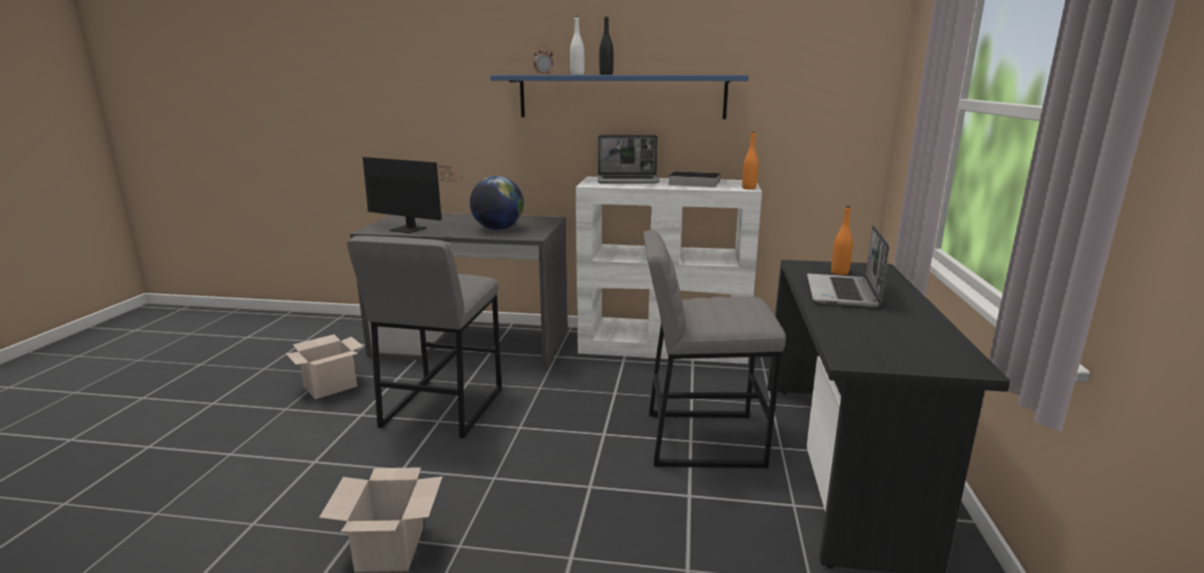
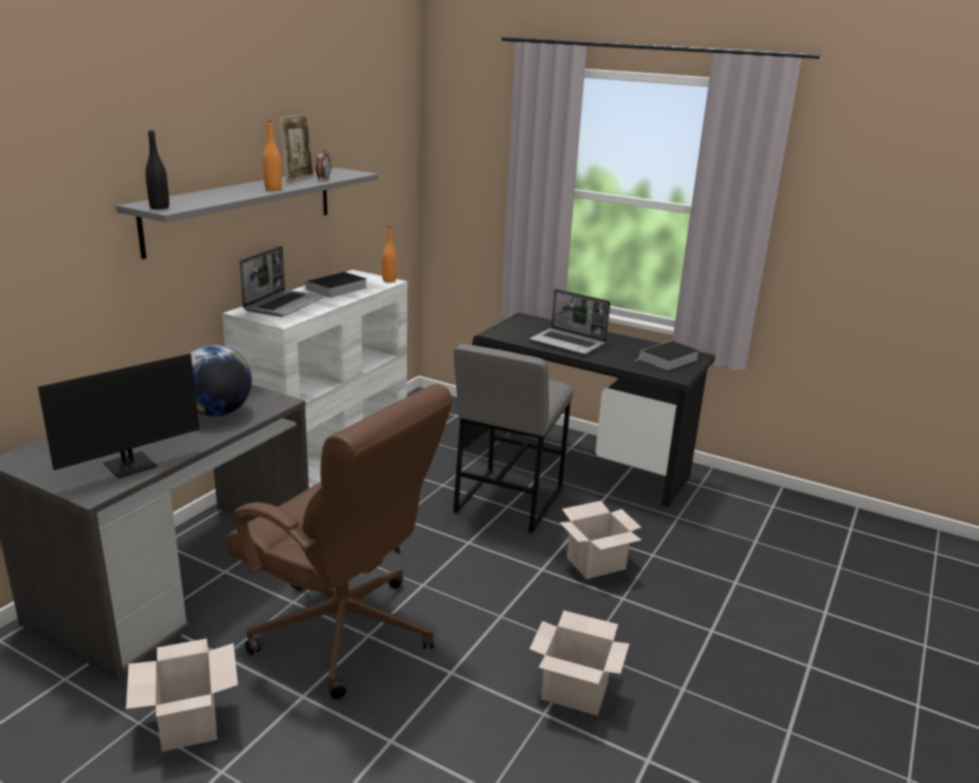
camera: 70 degrees left, 5 degrees up
(441, 409) = (343, 629): grey stool -> brown office chair
(543, 74) = (200, 201): alarm clock -> alarm clock (323, 179)
(577, 74) = (231, 194): white bottle -> none
(606, 74) = (248, 188): black bottle -> black bottle (159, 207)
(621, 96) = (243, 209): blue shelf -> grey shelf
(627, 523) = (595, 564): none -> cardboard box
(669, 74) = (299, 178): none -> picture frame
(839, 273) = (526, 330): orange bottle -> orange bottle (273, 189)
(905, 348) = (668, 359): none -> book

